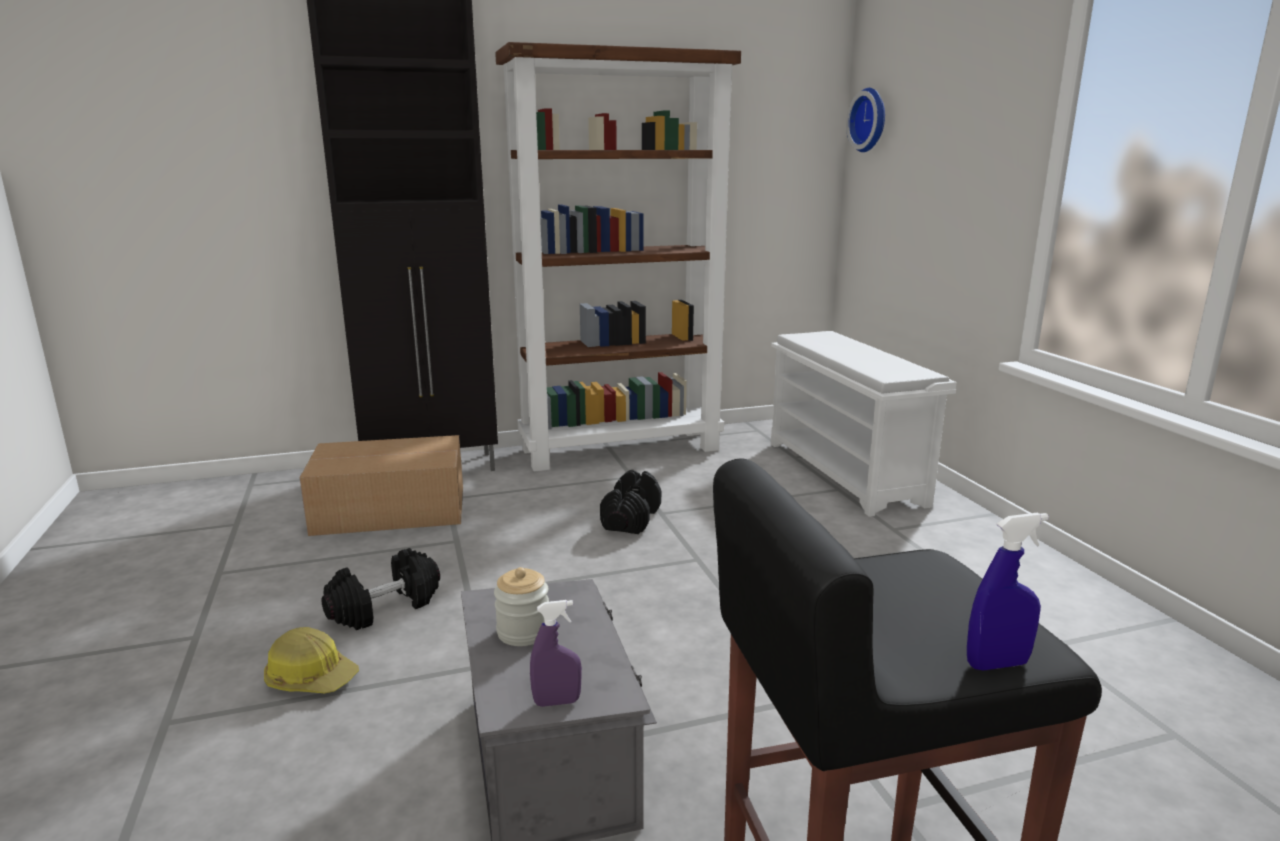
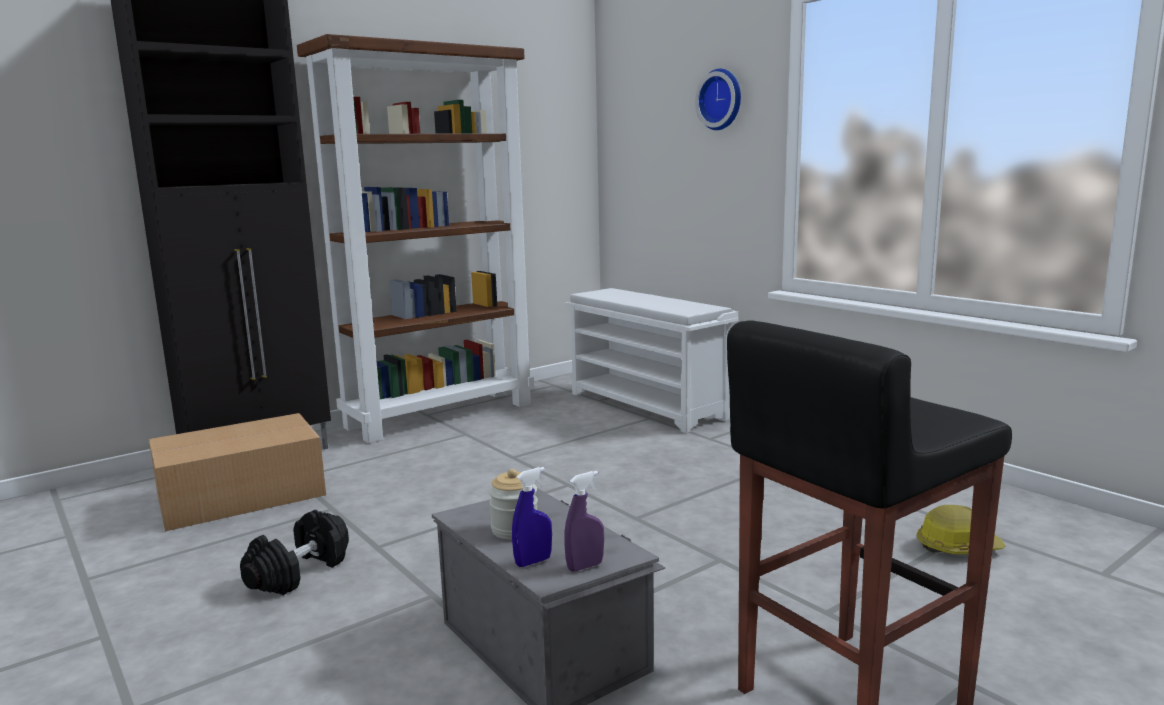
camera: 20 degrees left, 5 degrees down
(311, 678) = (266, 640): hard hat -> hard hat (957, 547)
(631, 519) = (489, 465): black dumbbell -> none
(870, 120) = (621, 109): wall clock -> wall clock (721, 99)
(997, 664) = (954, 427): blue spray bottle -> blue spray bottle (533, 561)

